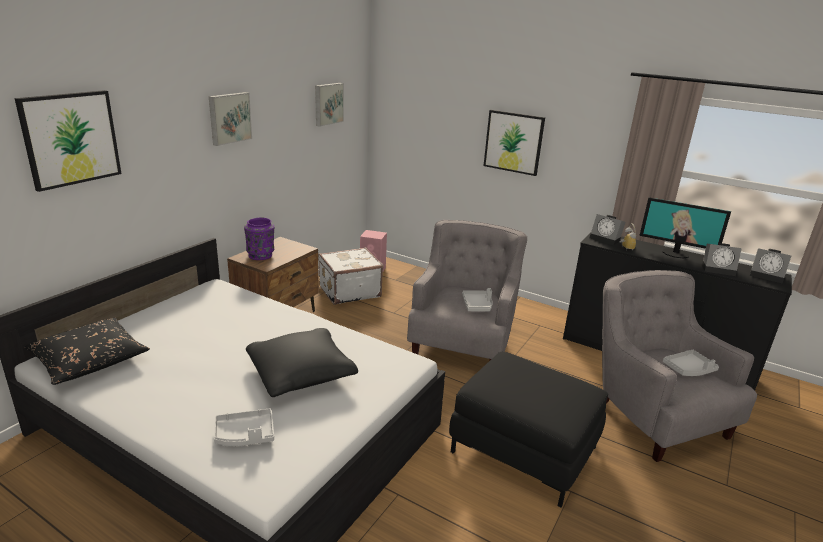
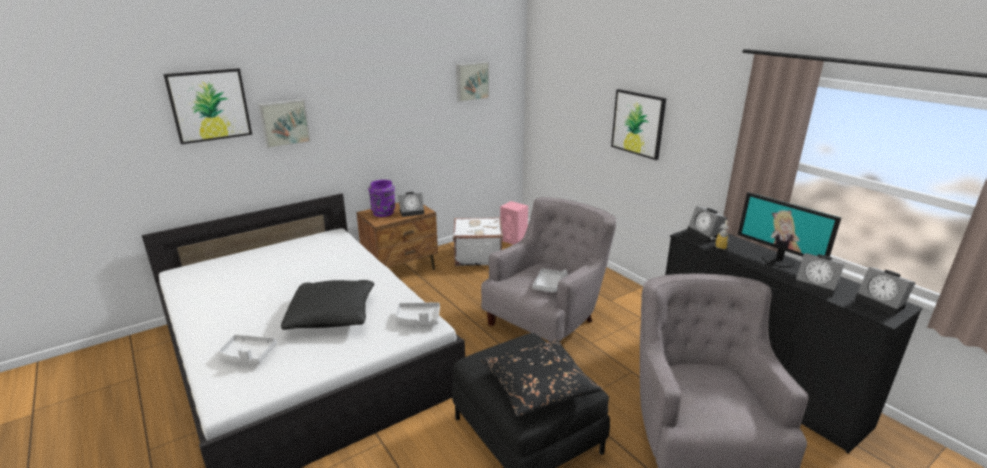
camera: 25 degrees right, 0 degrees up
(89, 359) = (202, 276): black pillow -> black pillow (538, 386)
(229, 118) = (359, 92): picture -> picture (284, 123)
(292, 251) = (412, 212): none -> alarm clock
(689, 369) = (731, 394): grey tray -> grey tray (418, 319)

